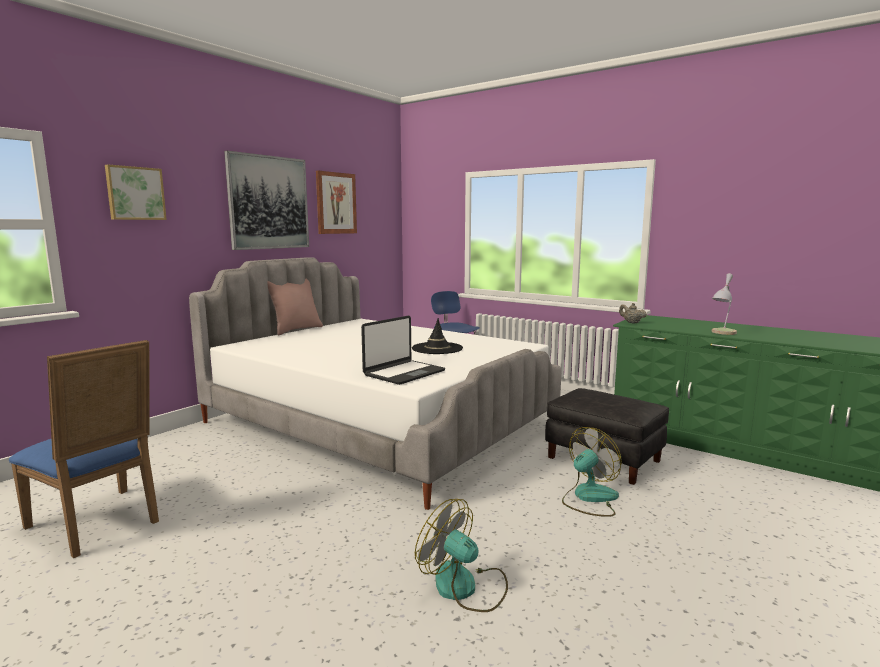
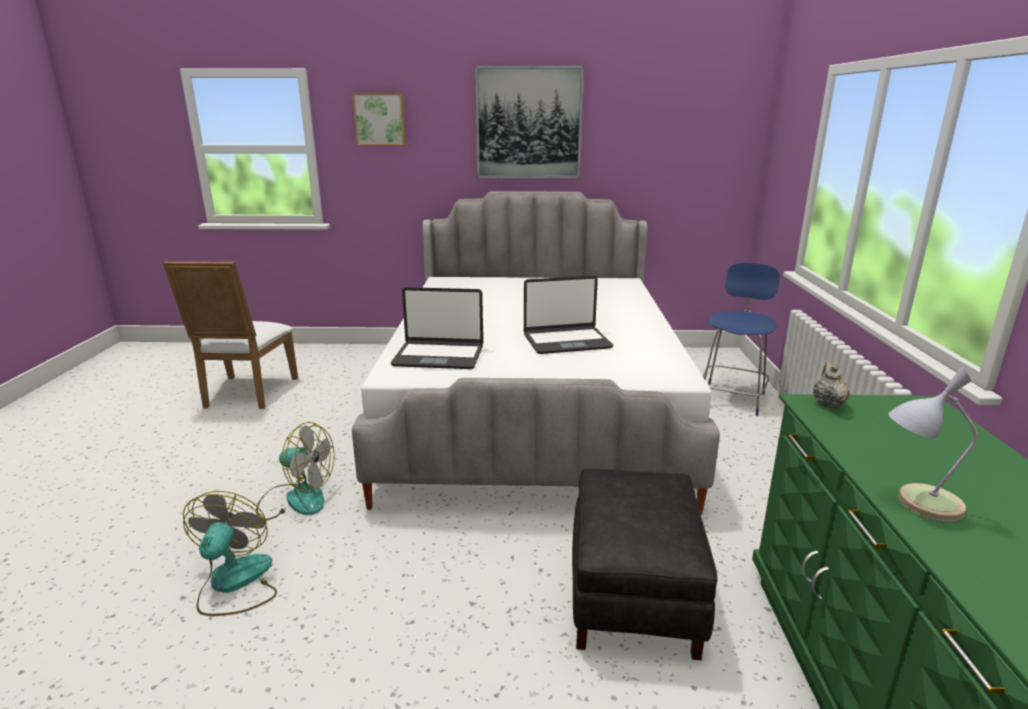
camera: 55 degrees right, 10 degrees up
(100, 525) = (247, 394): blue chair -> white chair
(296, 330) = (535, 276): pink pillow -> none
(336, 203) = (634, 120): picture -> none
(437, 348) = (566, 341): black hat -> laptop
(589, 498) = (491, 615): fan -> fan (296, 499)

